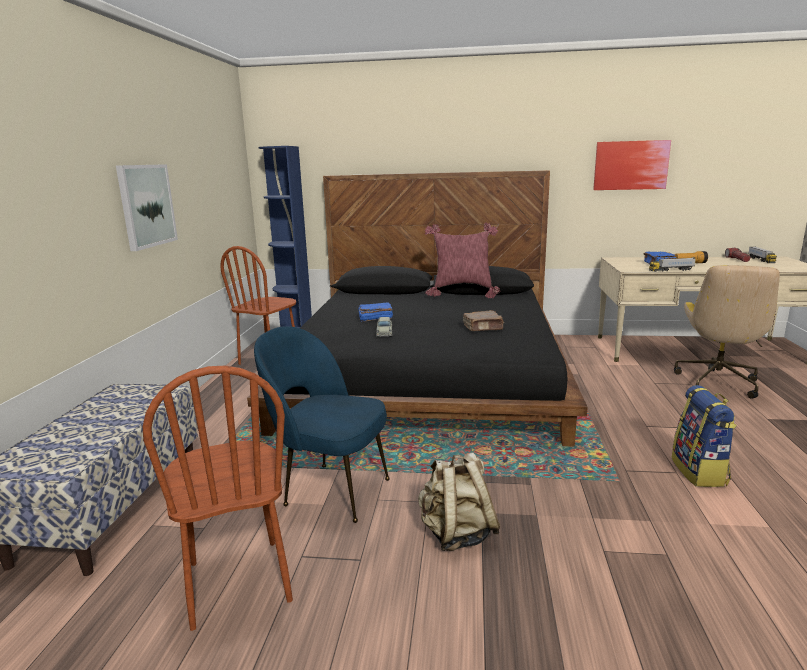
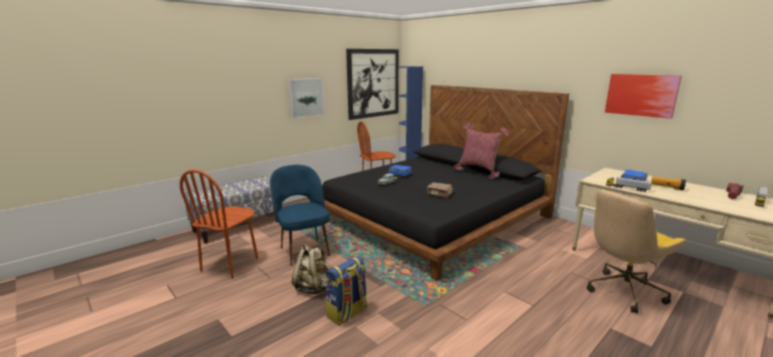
camera: 40 degrees right, 0 degrees up
(223, 178) = (373, 83): none -> picture
(700, 472) = (481, 327): backpack -> backpack (347, 313)

